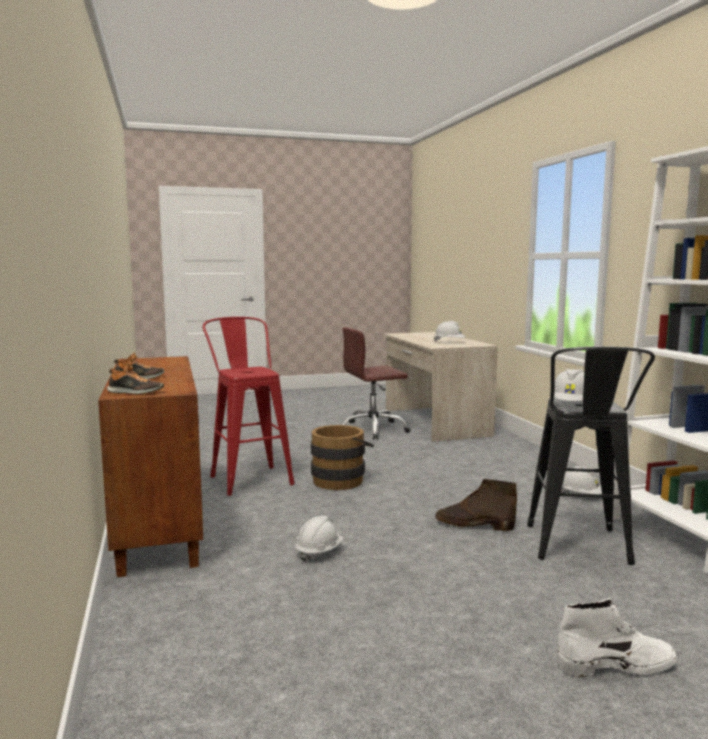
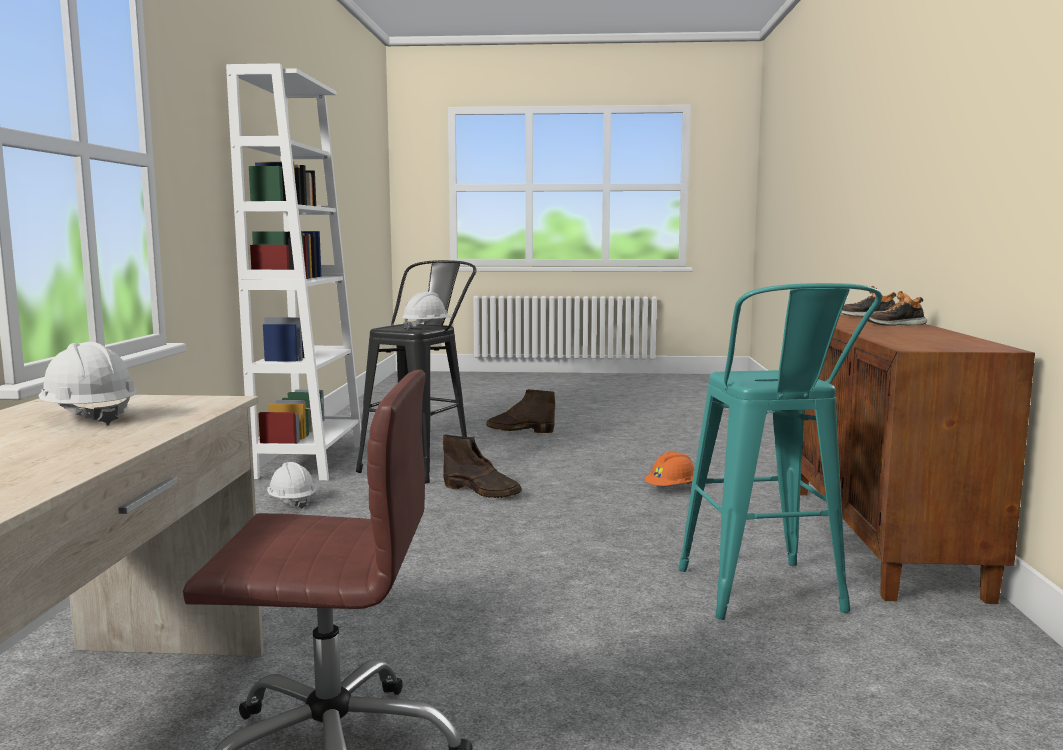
camera: 160 degrees left, 0 degrees up
(249, 478) = (765, 598): red stool -> turquoise stool
(319, 552) = (671, 489): white hard hat -> orange hard hat
(341, 480) = (590, 569): brown bucket -> none
(617, 665) = (519, 430): white boot -> brown boot

